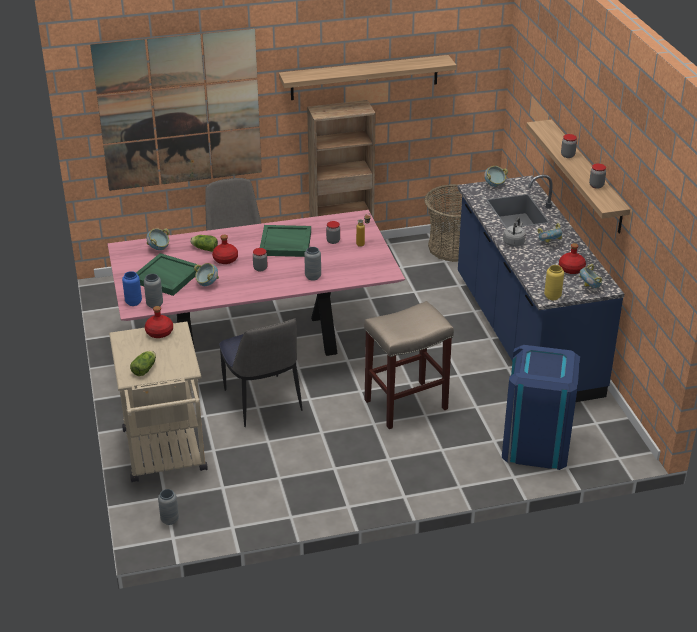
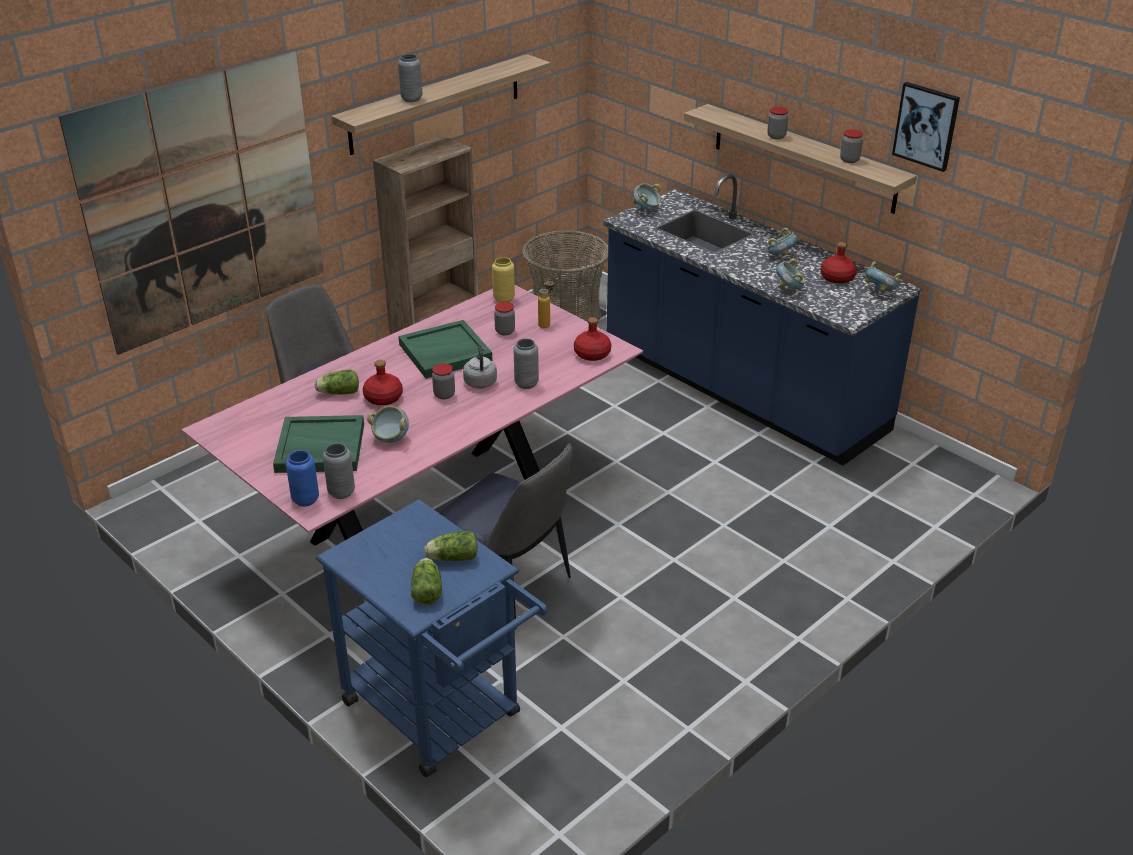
camera: 30 degrees left, 0 degrees up
(159, 249) = (270, 413): bowl -> bowl (789, 289)
(159, 332) = (395, 528): red bottle -> red bottle (592, 354)
(166, 456) = (441, 716): beige cart -> blue cart
(169, 520) = (530, 809): grey vase -> grey vase (411, 99)
(172, 357) = (451, 558): none -> lettuce
(405, 405) = (689, 522): beige stool -> none
(514, 242) = (741, 266): grey kettle -> grey kettle (480, 381)
(536, 445) = (878, 513): blue trash can -> none
(552, 296) = (854, 314): yellow vase -> yellow vase (504, 299)
(636, 174) = (926, 126): none -> picture

